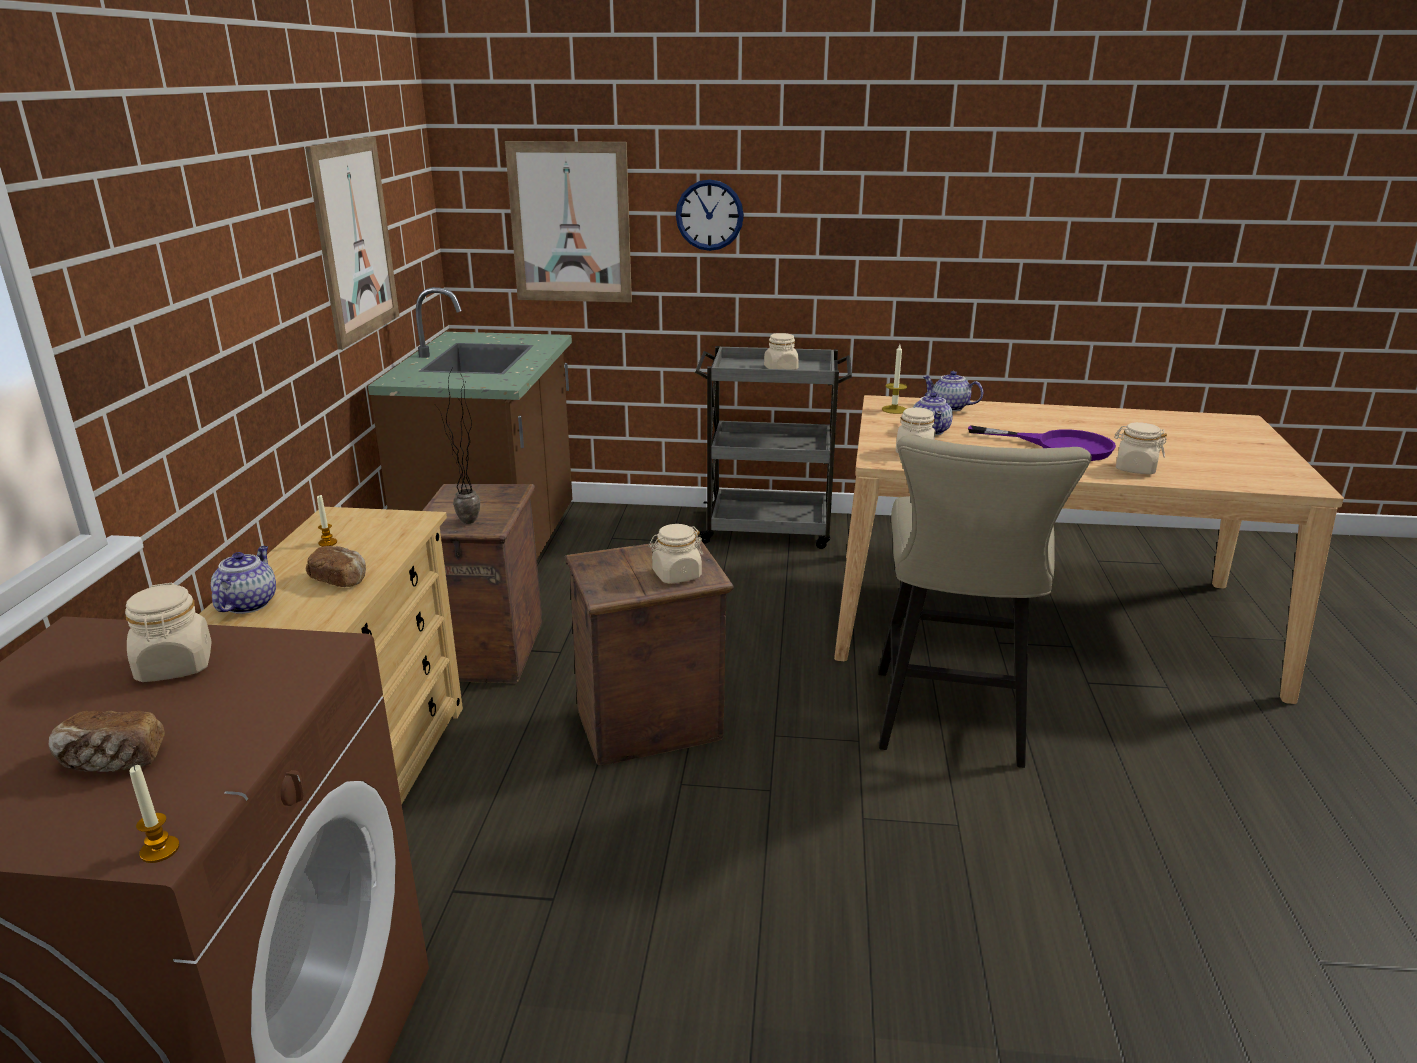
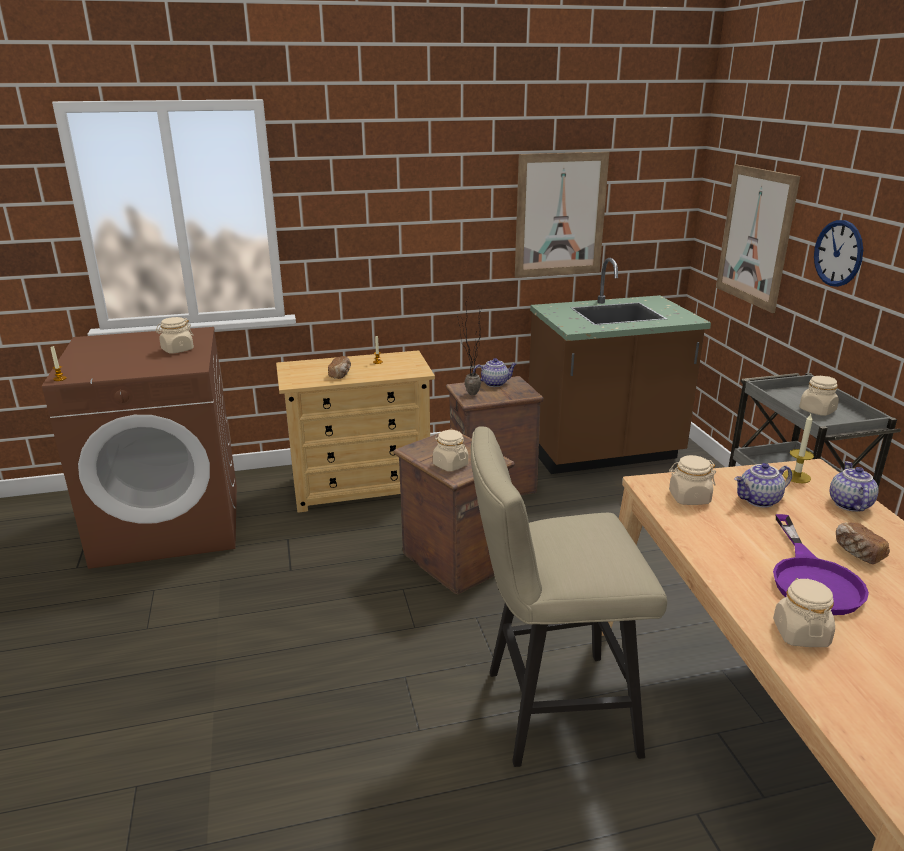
camera: 70 degrees right, 0 degrees up
(112, 762) = (112, 360): bread -> bread (857, 553)
(248, 603) = (308, 365): teapot -> teapot (495, 383)

